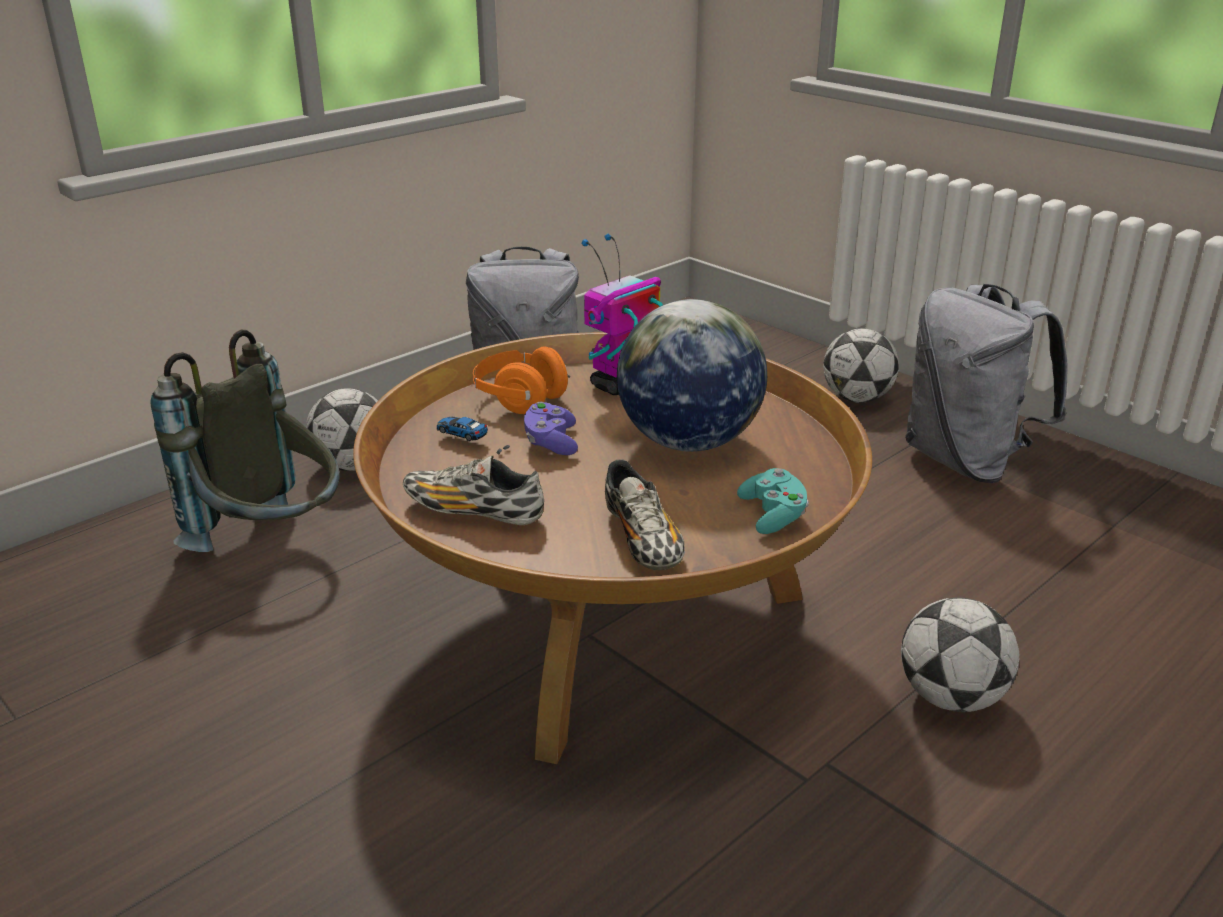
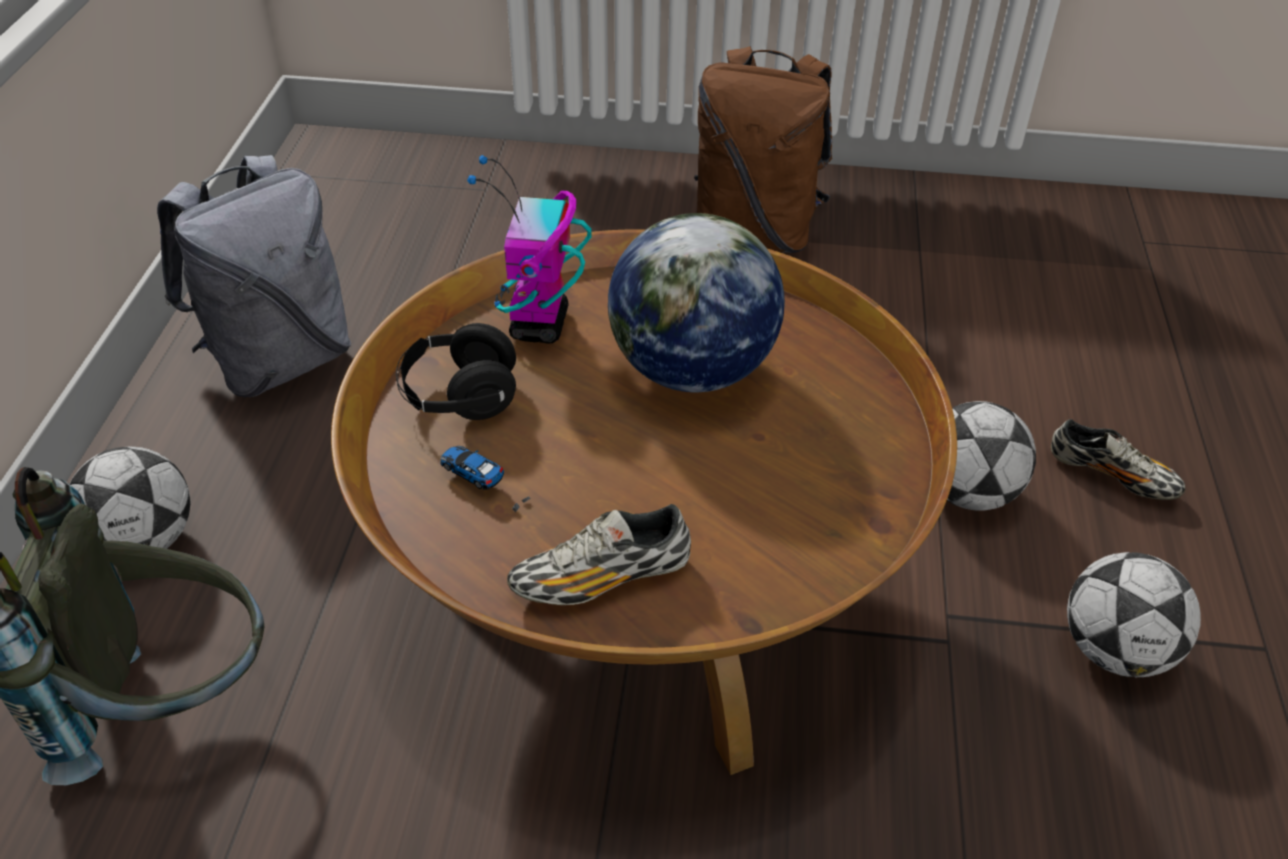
camera: 40 degrees left, 15 degrees up
(472, 443) = (485, 485): toy car -> toy car turned 45 degrees clockwise
(519, 399) = (459, 397): orange headphones -> black headphones
(551, 442) = (564, 440): purple game controller -> none
(643, 541) = (795, 519): shoe -> shoe (1111, 476)
(773, 515) = (861, 423): turquoise game controller -> none
(857, 398) = (597, 196): football -> football (1114, 650)
(967, 461) = (756, 231): grey backpack -> brown backpack

